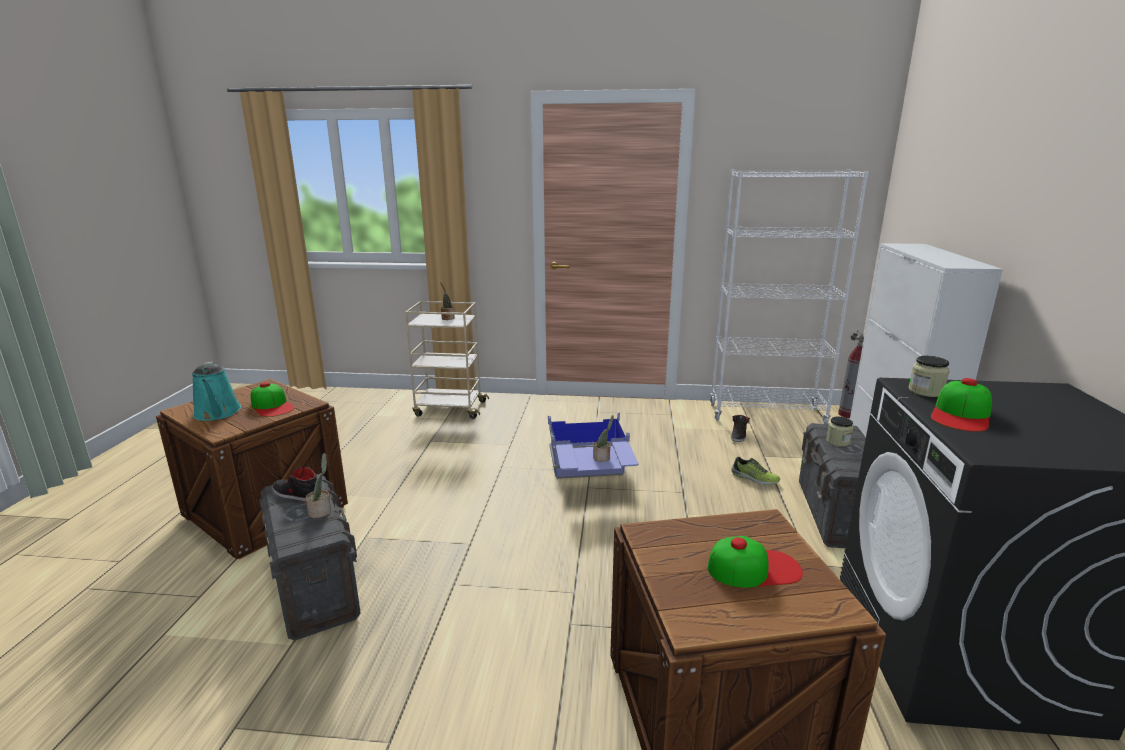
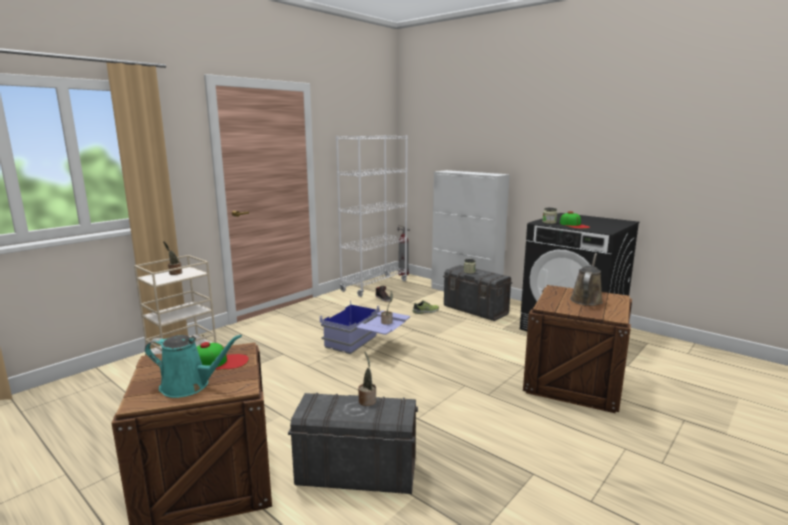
camera: 55 degrees left, 5 degrees down
(296, 494) = (326, 406): black shoe -> none
(754, 568) = (586, 299): cap -> brown watering can

